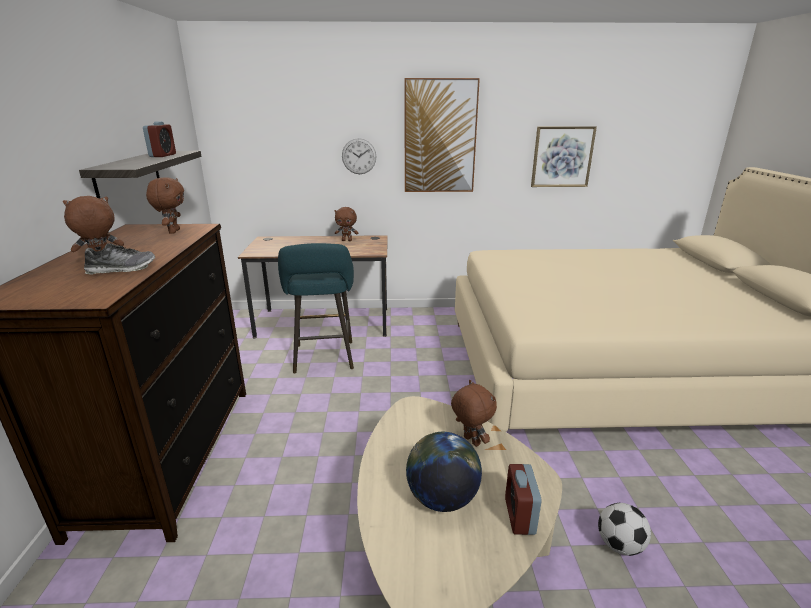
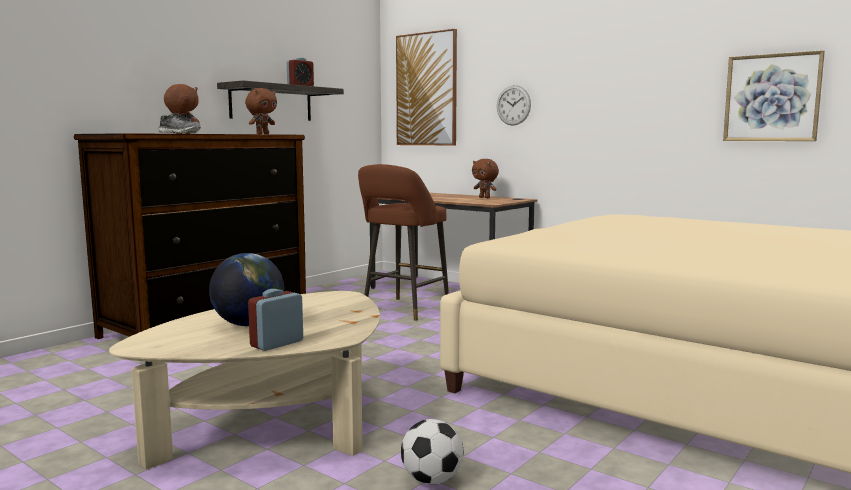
camera: 40 degrees right, 15 degrees down
(324, 359) = (403, 310): turquoise stool -> brown stool
(440, 137) = (601, 79): picture -> picture (426, 89)
(470, 441) = (337, 314): brown plush toy -> none

